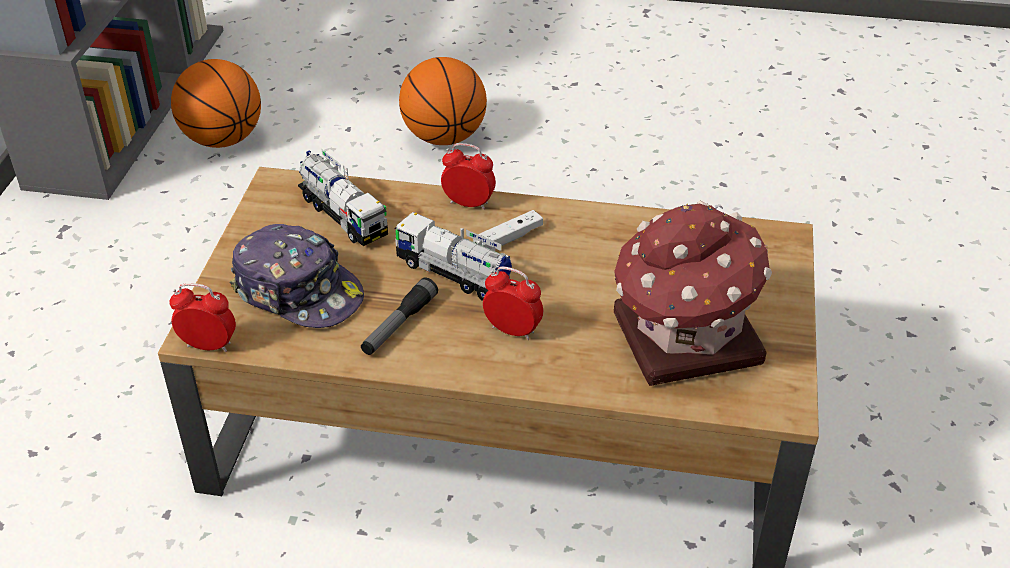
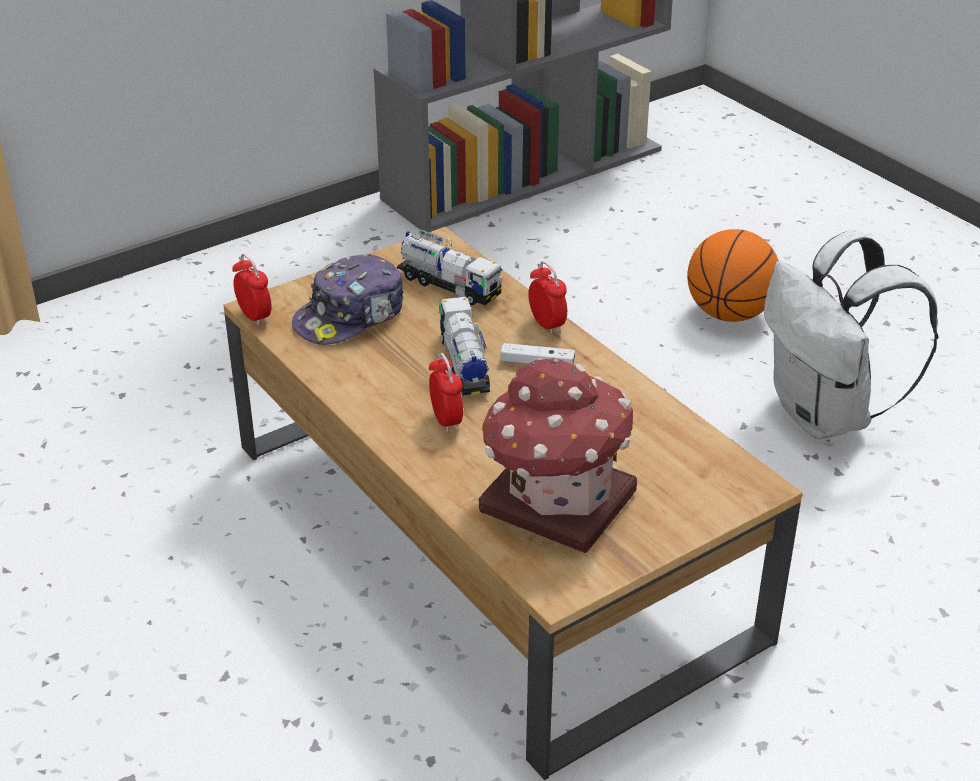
camera: 45 degrees right, 5 degrees down
(223, 139) = (555, 231): basketball -> none
(298, 291) = (351, 316): cap -> cap turned 60 degrees clockwise
(343, 216) = (449, 286): toy truck -> toy truck turned 60 degrees counterclockwise
(399, 325) = (380, 373): flashlight -> none
(604, 178) = (826, 416): none -> white backpack

